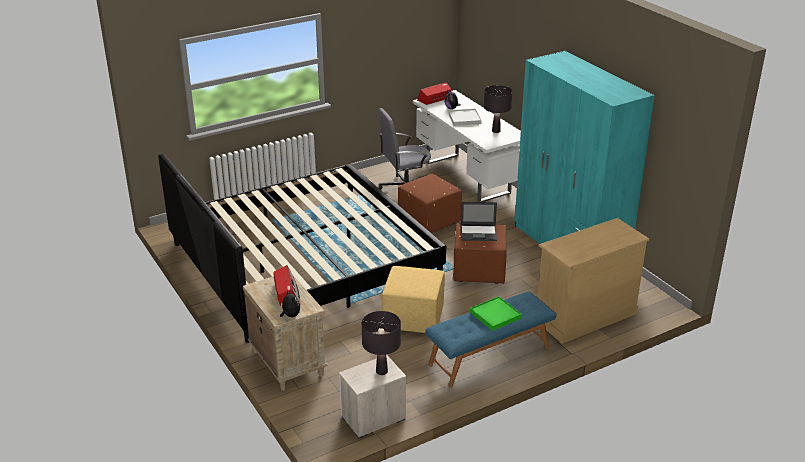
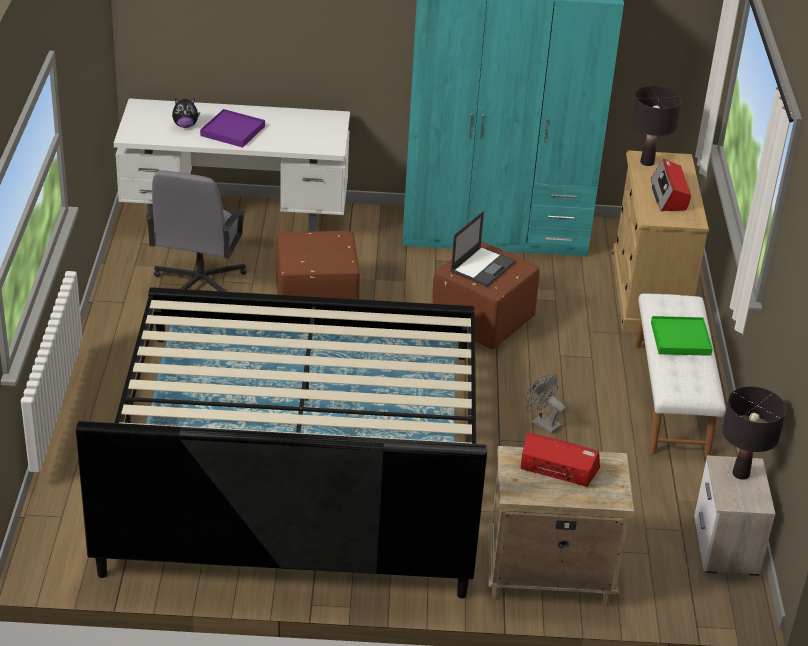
camera: 60 degrees left, 5 degrees up
(290, 315) = (618, 487): plush toy -> none
(412, 319) = (542, 423): yellow ottoman -> grey fan
(434, 99) = (138, 125): radio -> radio (669, 195)
(464, 119) = (232, 131): white tray -> purple tray
(489, 357) = (672, 399): blue bench -> white bench
(496, 131) = (300, 126): black table lamp -> black table lamp (647, 162)

